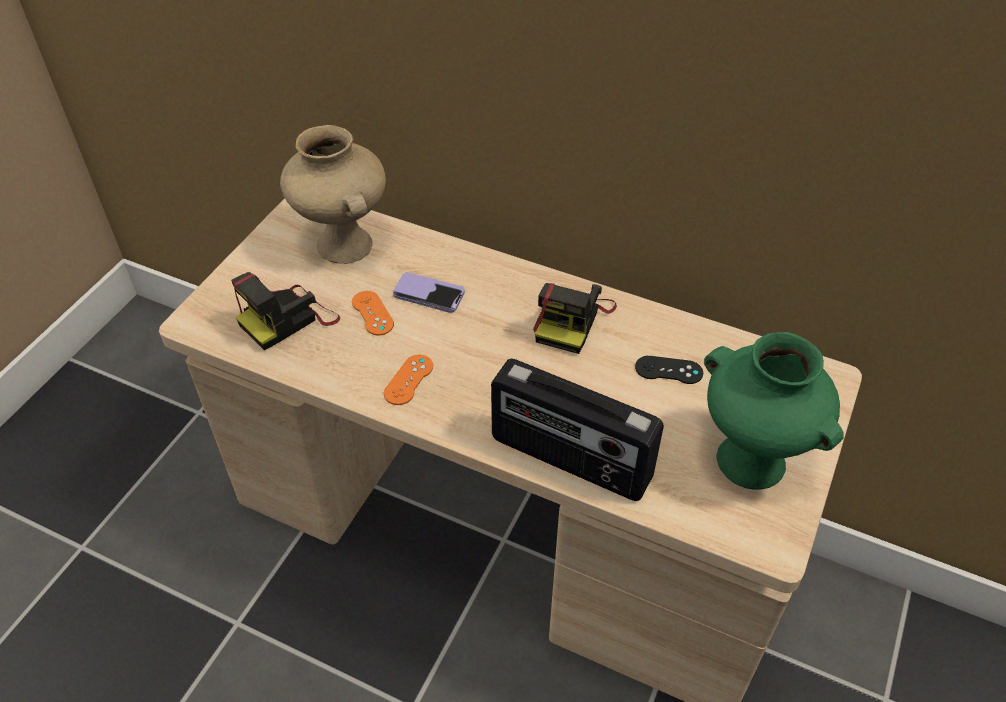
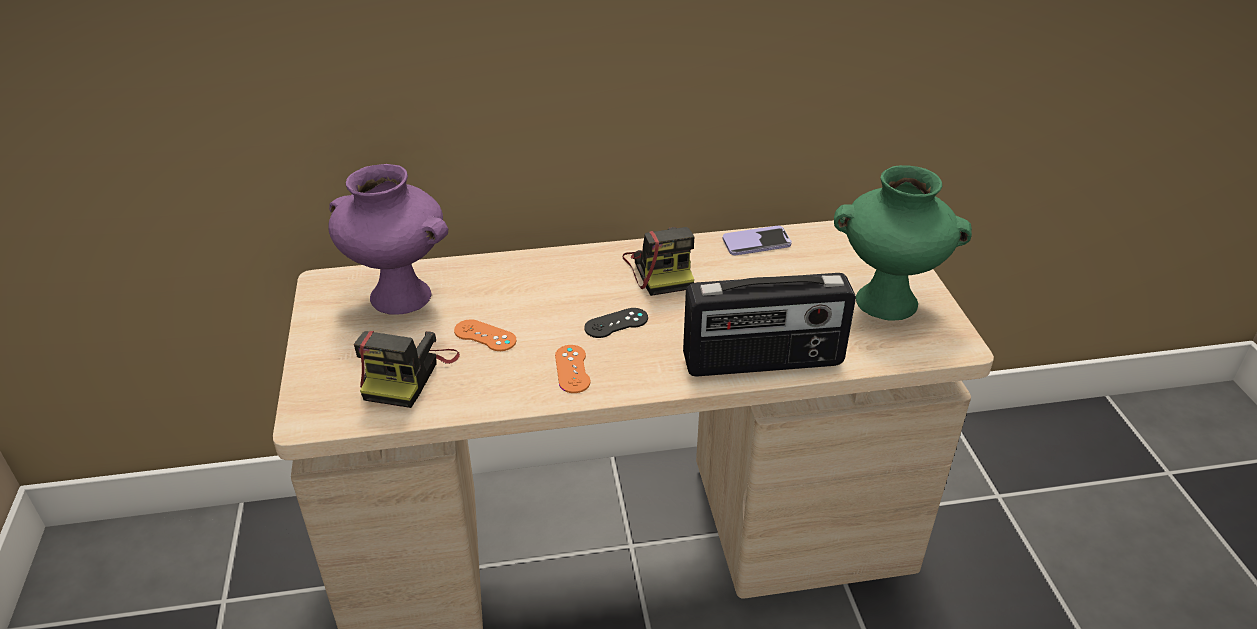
camera: 35 degrees left, 10 degrees down
(342, 244) = (398, 297): beige vase -> purple vase
(429, 294) = (521, 301): phone -> phone (756, 242)
(668, 370) = (769, 271): black game controller -> black game controller (616, 323)

